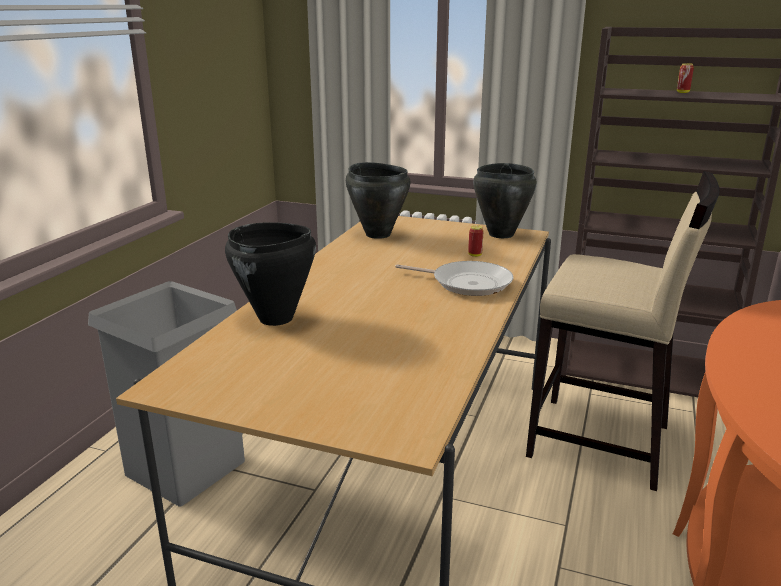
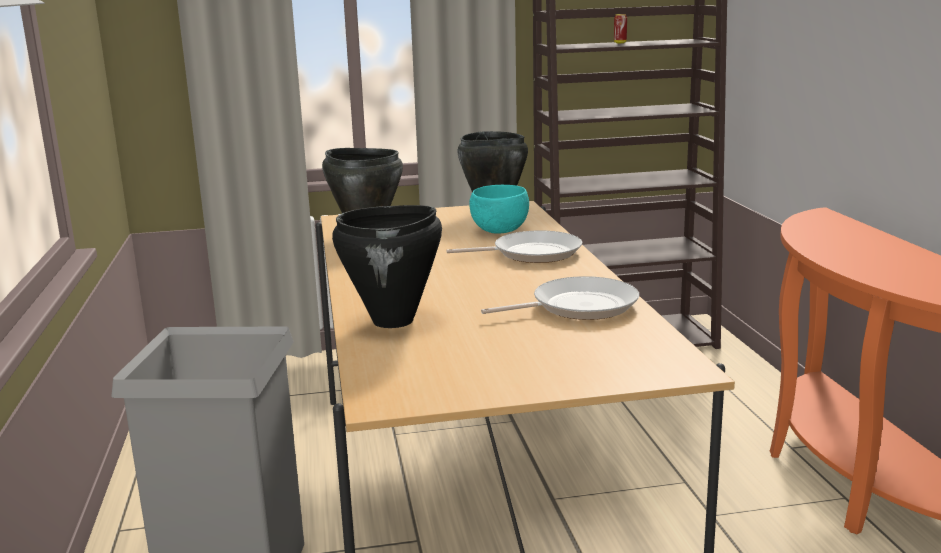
camera: 30 degrees left, 5 degrees down
(423, 346) = (578, 307): none -> frying pan
(475, 255) = (498, 231): can -> turquoise bowl
(600, 442) = (647, 407): beige stool -> none

